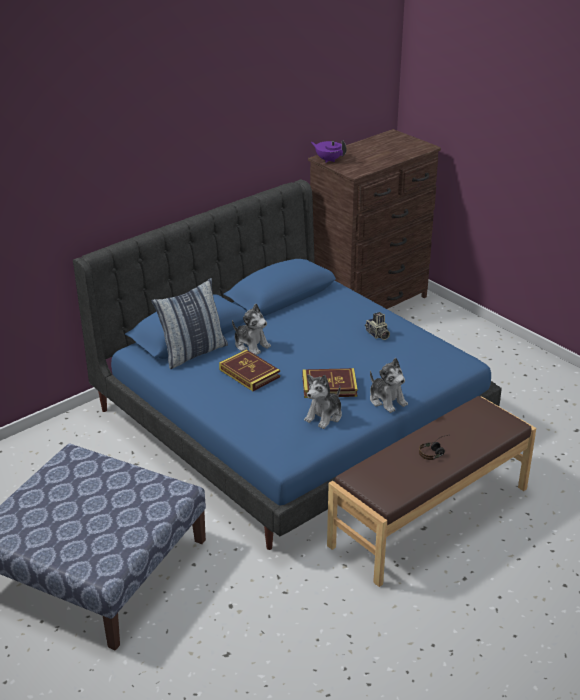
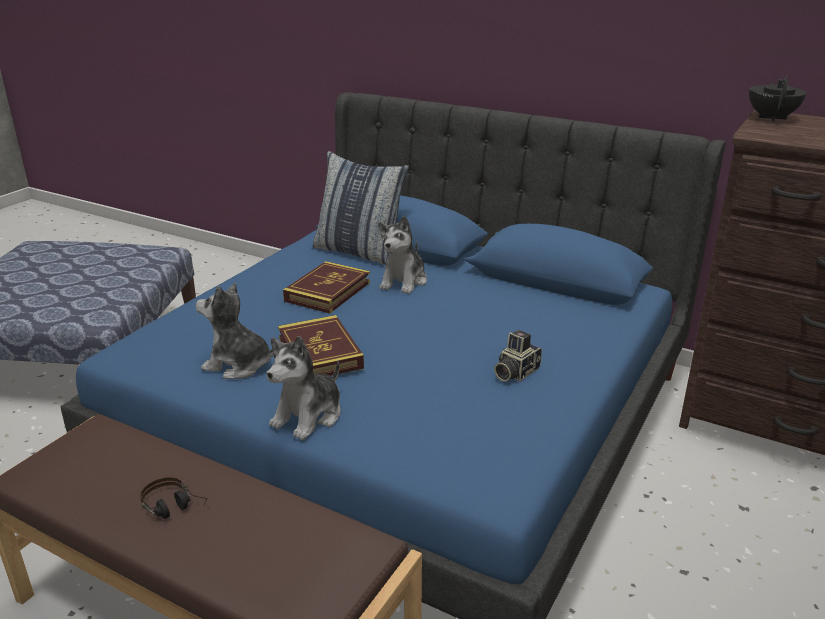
camera: 70 degrees right, 5 degrees down
(328, 160) = (772, 118): purple teapot -> black teapot

